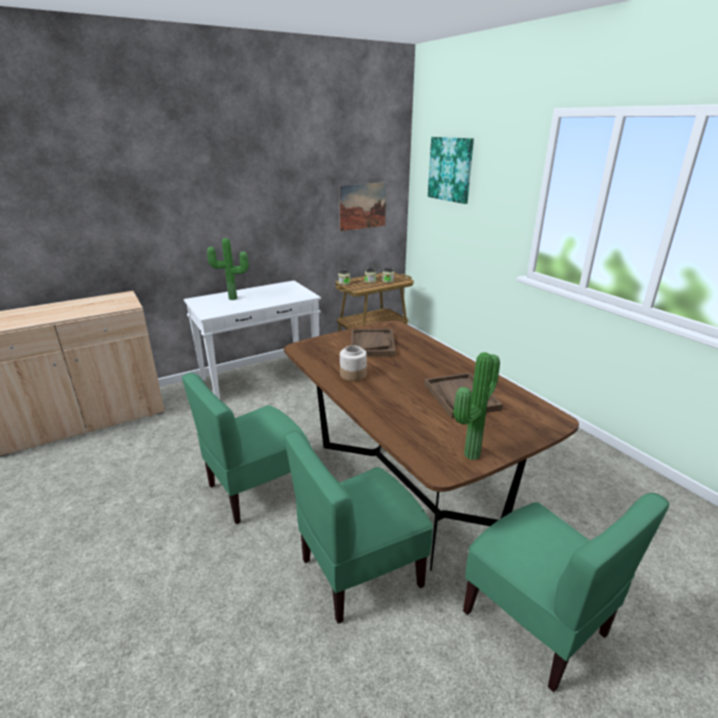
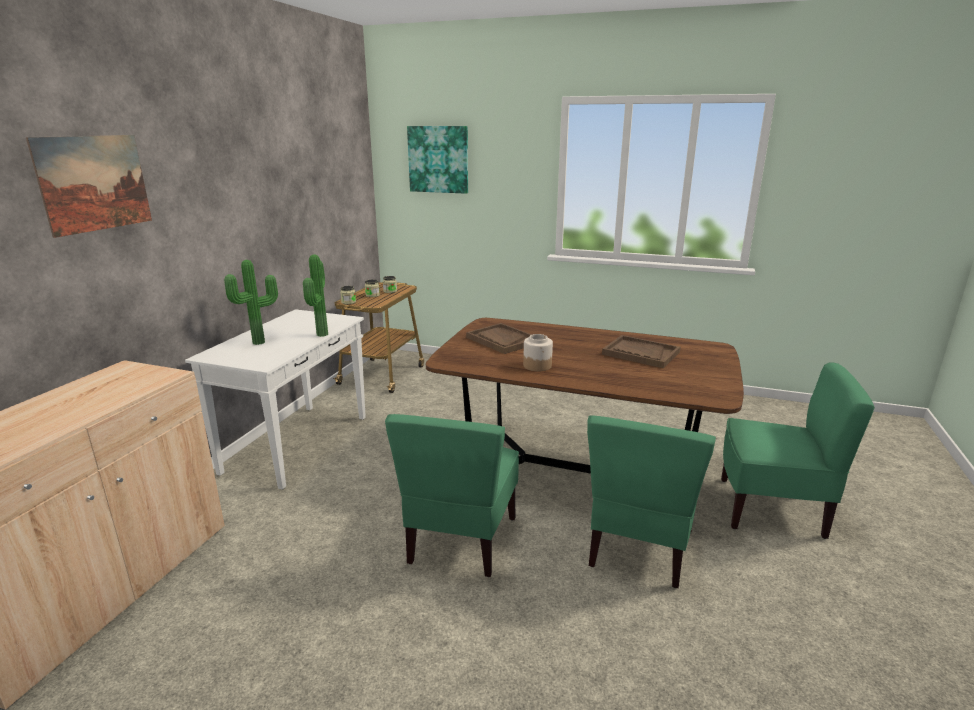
camera: 40 degrees left, 5 degrees down
(362, 206) = (342, 208): picture -> picture (94, 183)
(468, 453) = (714, 383): potted plant -> potted plant (320, 334)

